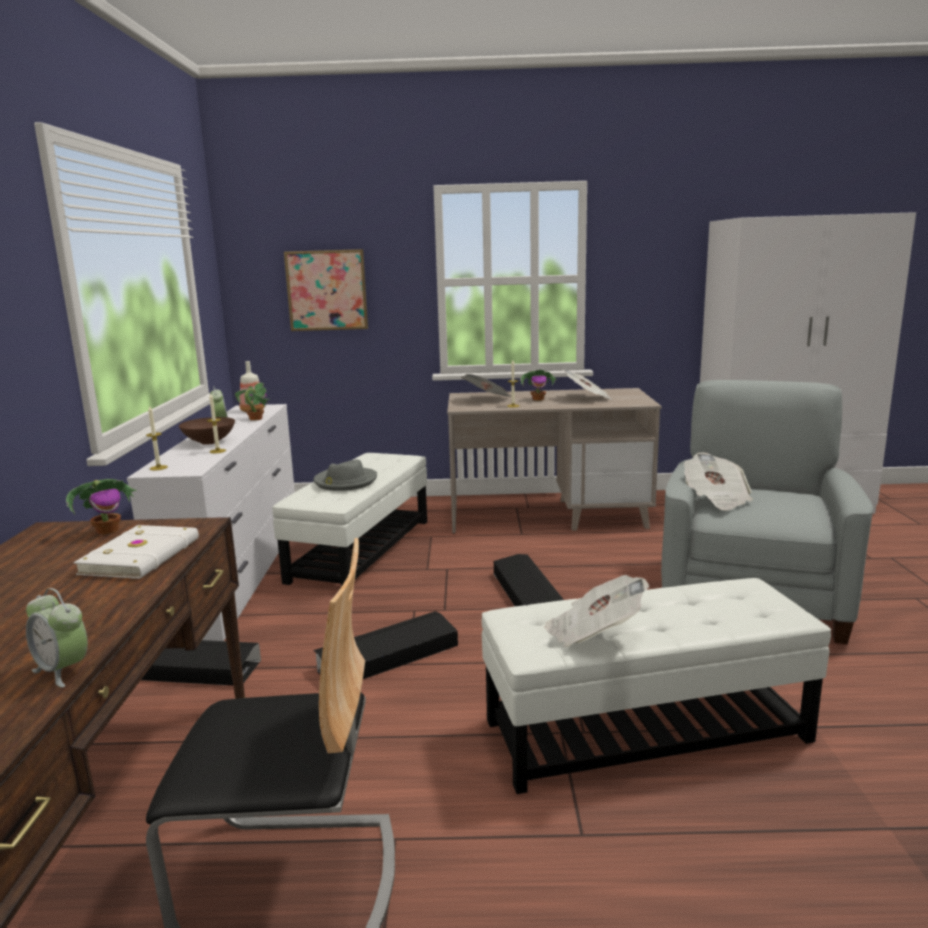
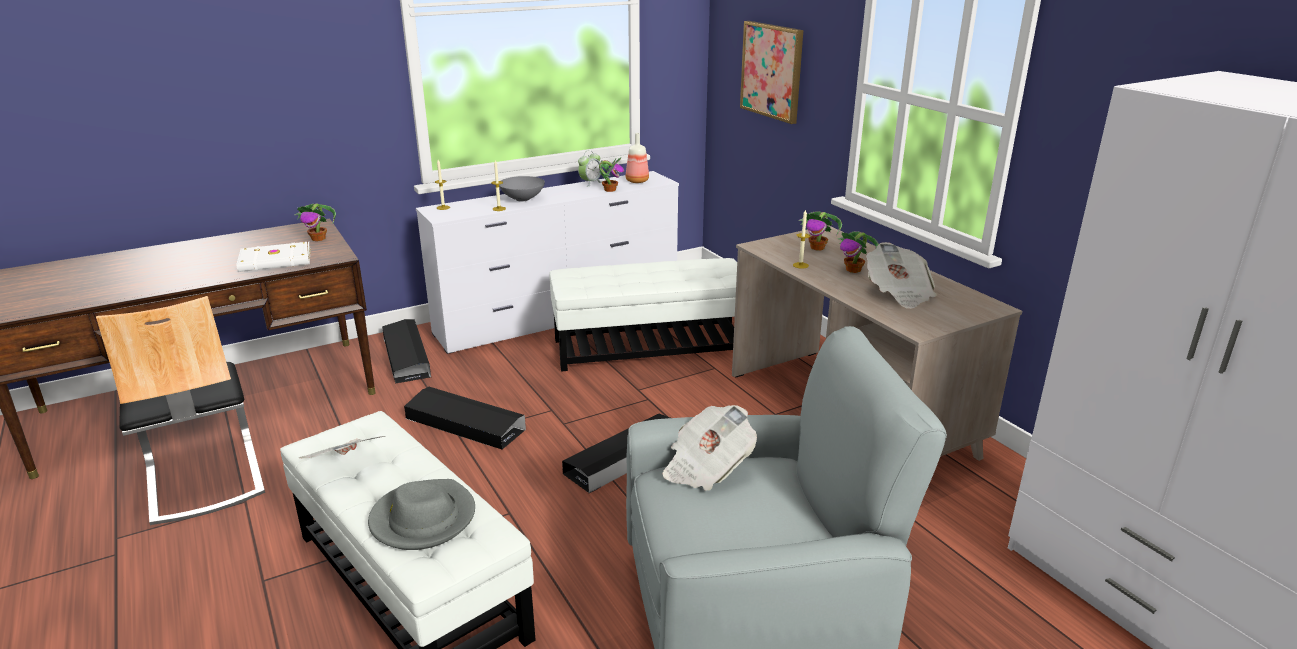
camera: 60 degrees right, 10 degrees up
(63, 671) = (117, 296): alarm clock -> none
(210, 442) = (522, 199): brown bowl -> grey bowl
(345, 482) = (625, 275): grey hat -> grey hat (423, 519)
(488, 399) = (818, 248): newspaper -> potted plant

